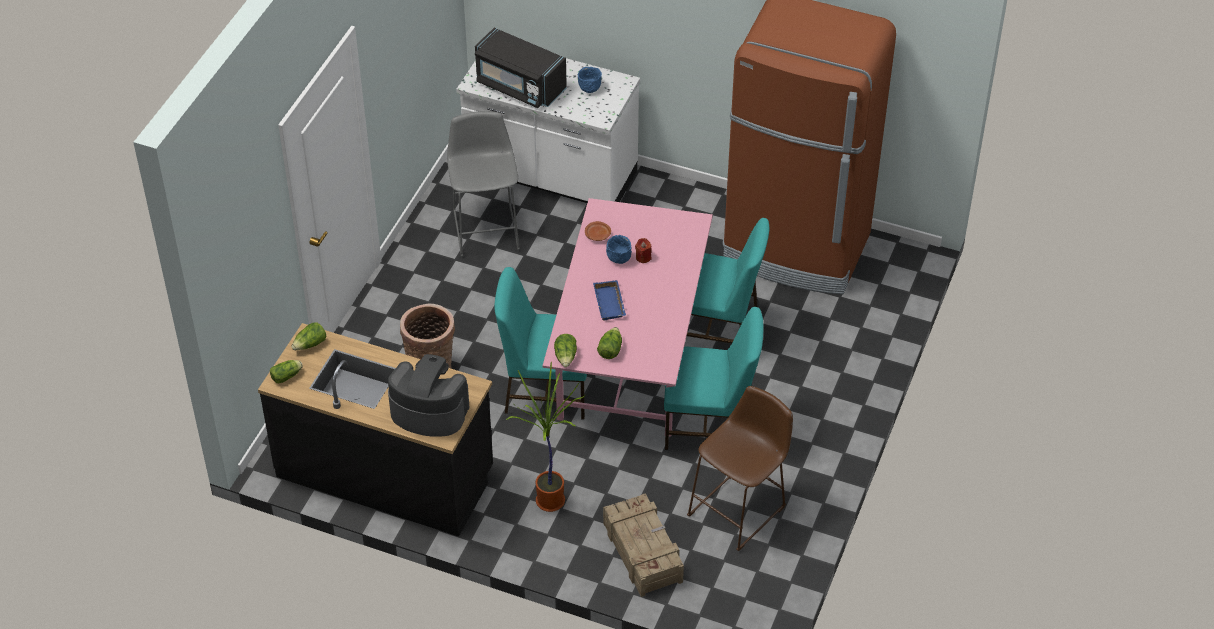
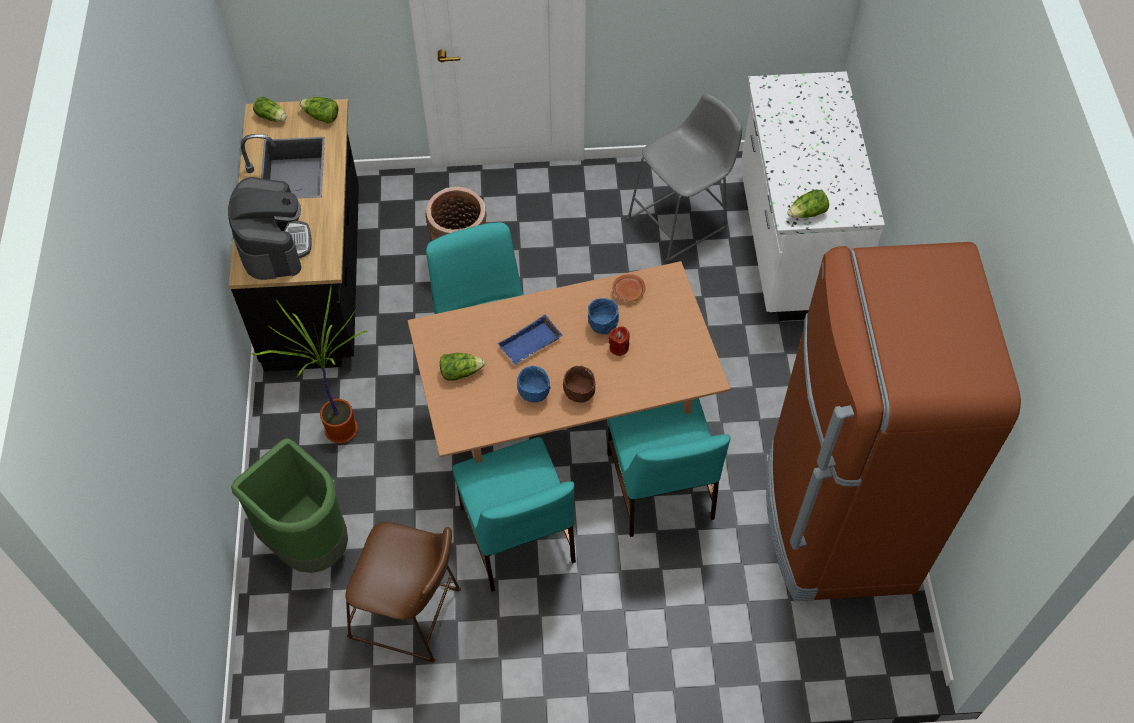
camera: 65 degrees right, 10 degrees up
(519, 86) = (790, 125): black microwave -> none
(566, 357) = (429, 336): lettuce -> lettuce (807, 213)
(589, 89) = (830, 186): blue bowl -> blue bowl (534, 393)
(630, 363) = (565, 425): pink dining table -> brown dining table
(643, 552) = (310, 543): crate -> green trash can
(669, 291) = (579, 393): none -> brown bowl

